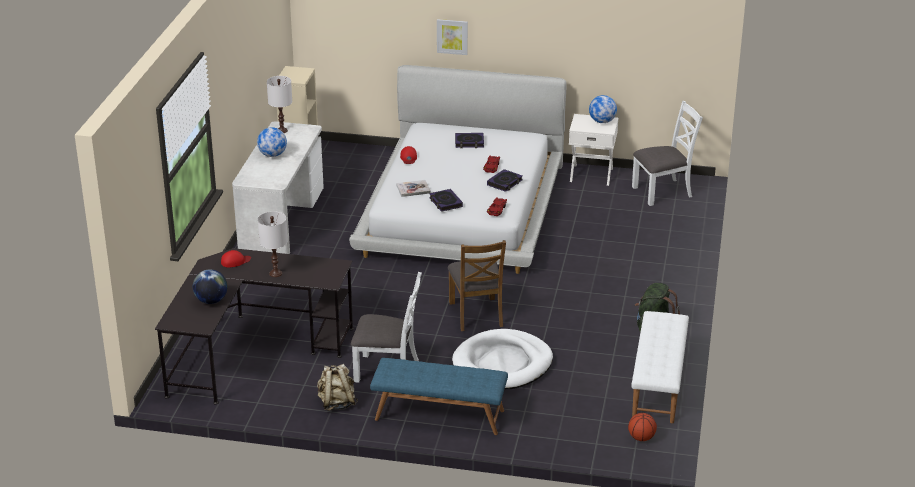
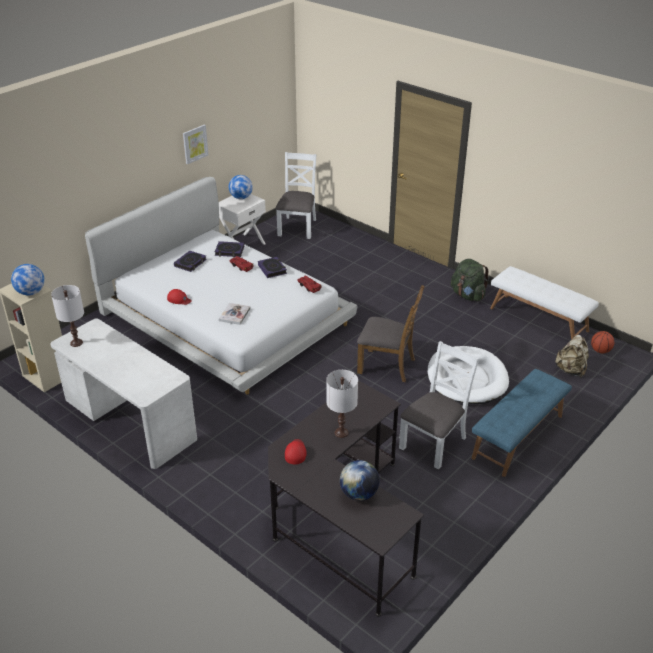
camera: 60 degrees left, 5 degrees up
(272, 155) = (117, 363): globe -> globe (31, 292)
(337, 403) = (465, 491): beige backpack -> beige backpack (570, 370)
(445, 202) = (273, 306): book -> book (229, 251)
(452, 36) = (116, 183): picture -> picture (195, 144)

